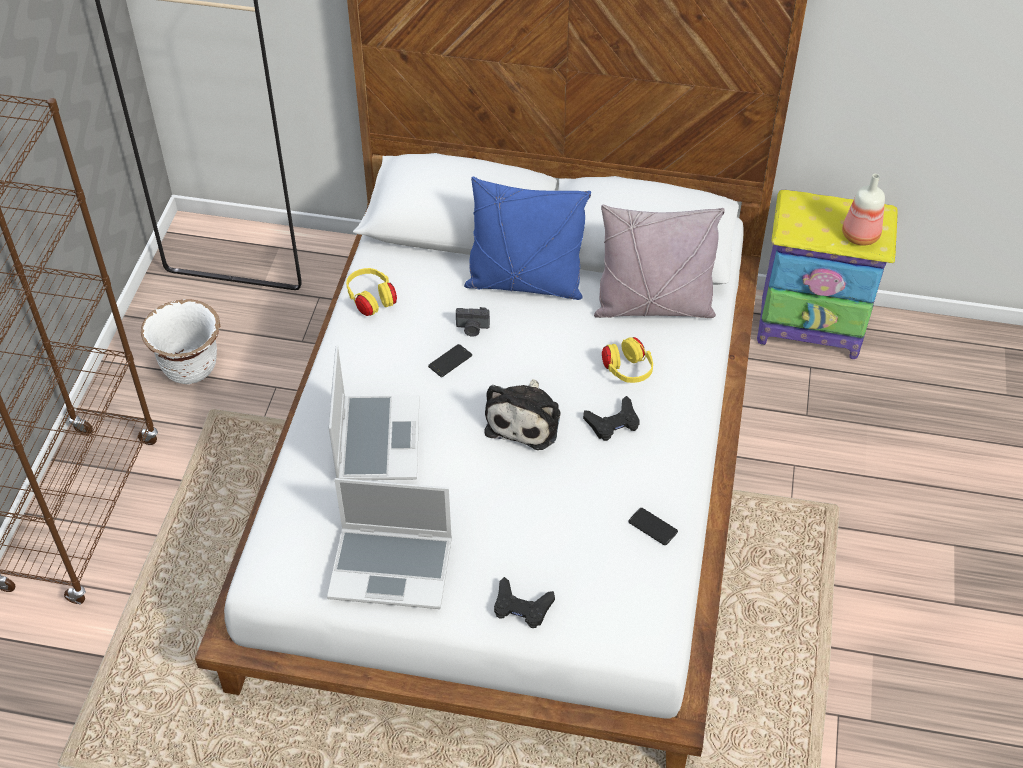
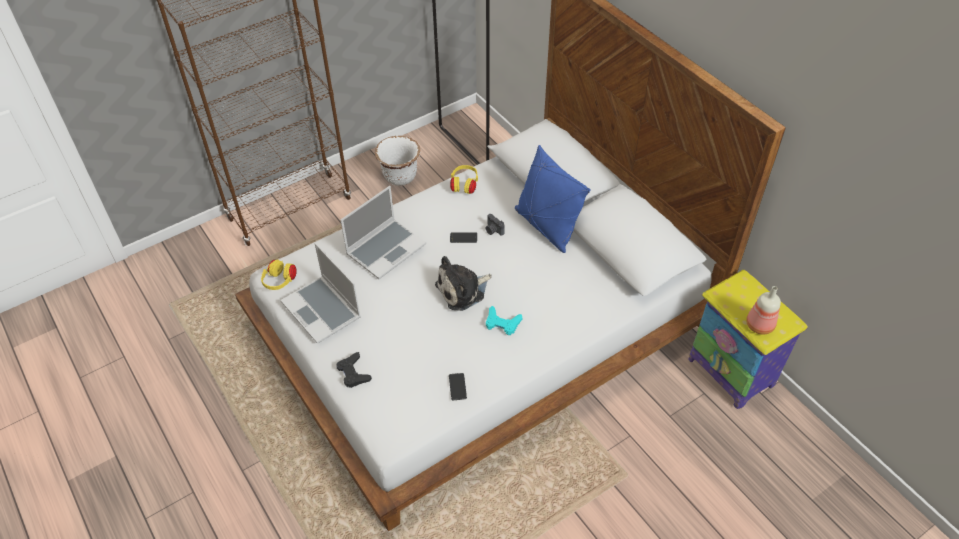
camera: 45 degrees right, 0 degrees up
(613, 423) = (502, 323): black game controller -> turquoise game controller
(627, 371) = (541, 304): yellow headphones -> yellow headphones (280, 281)
(653, 307) = (597, 283): purple pillow -> none

